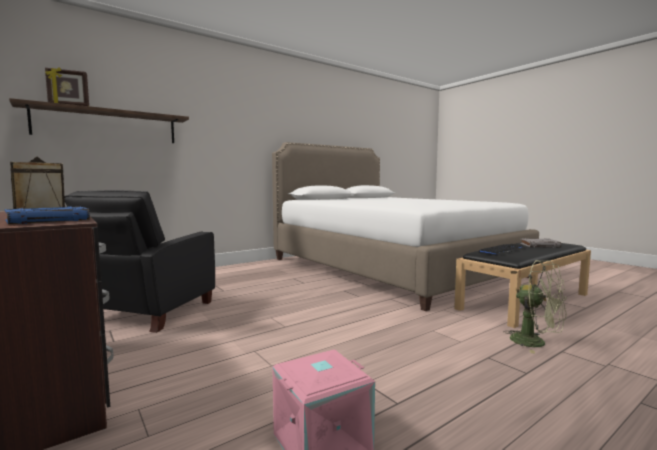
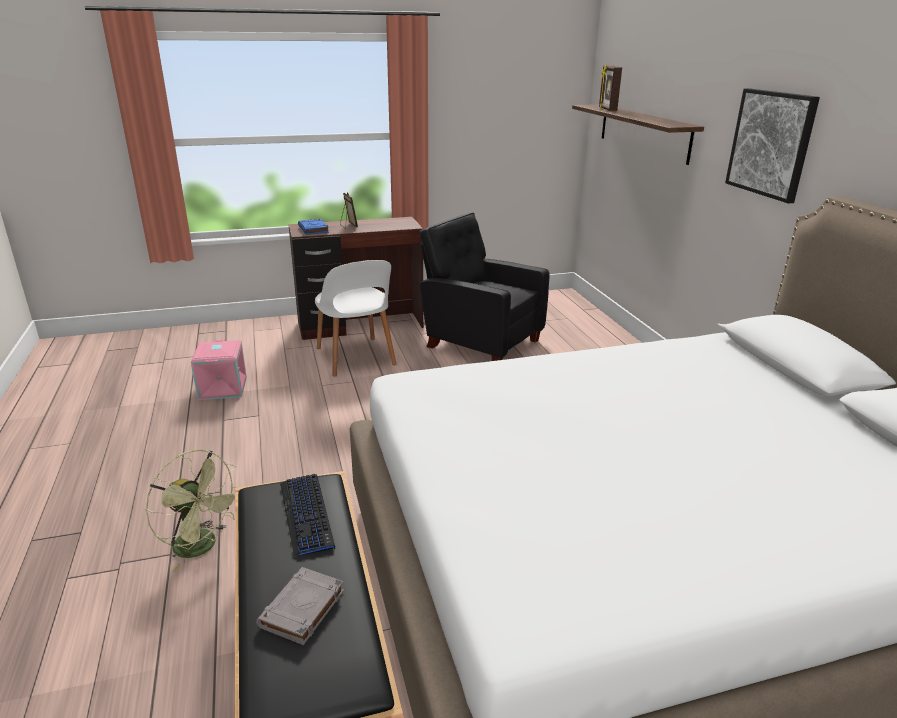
camera: 110 degrees right, 20 degrees up
(188, 363) = (355, 358): none -> white chair
(236, 126) = (771, 144): none -> picture
(536, 343) = (202, 547): green fan -> green fan turned 120 degrees counterclockwise

